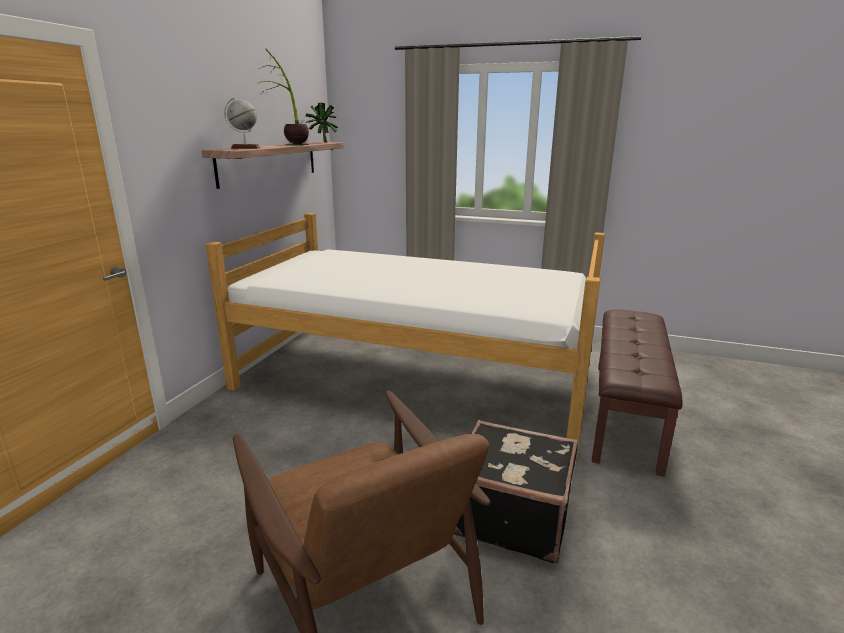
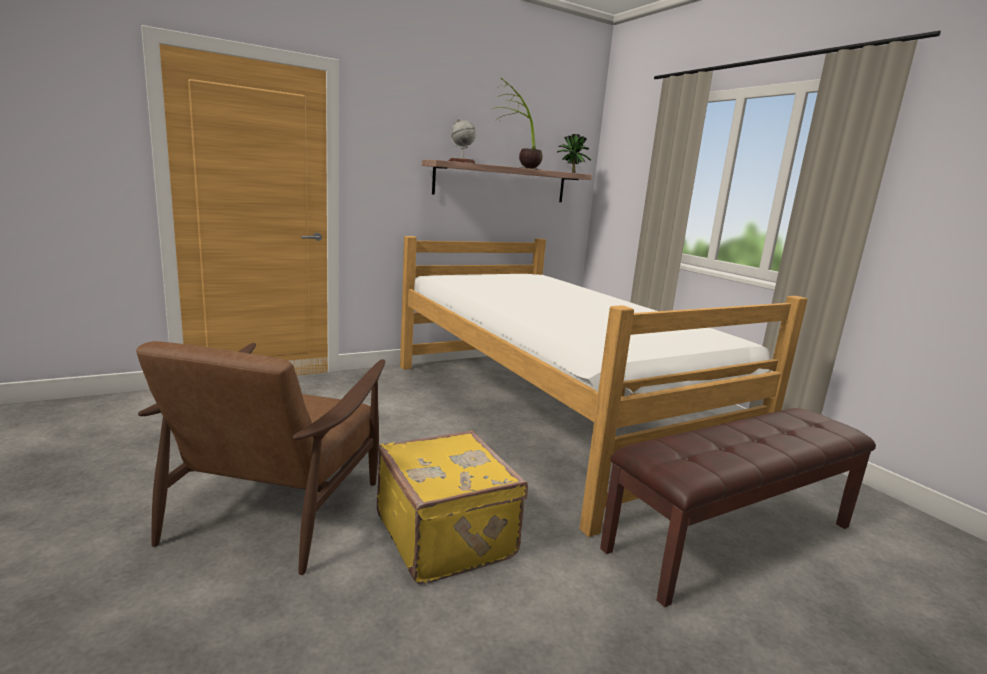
camera: 40 degrees right, 5 degrees down
(511, 515) = (447, 535): black suitcase -> yellow suitcase

